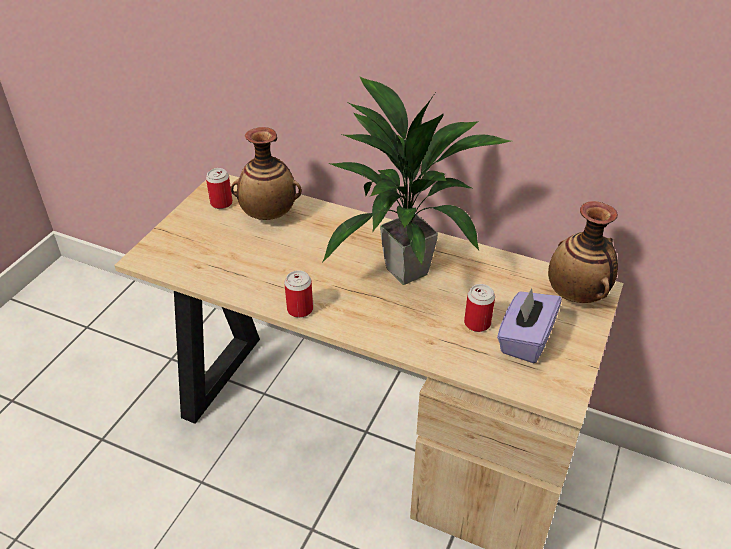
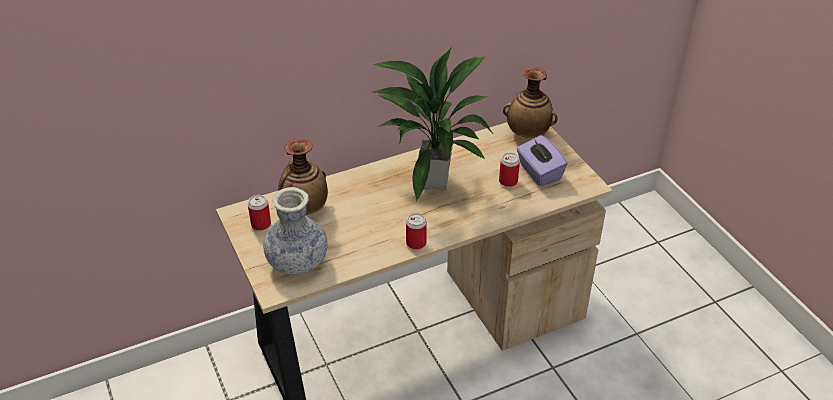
camera: 50 degrees left, 0 degrees up
(194, 250) = (297, 262): none -> vase

